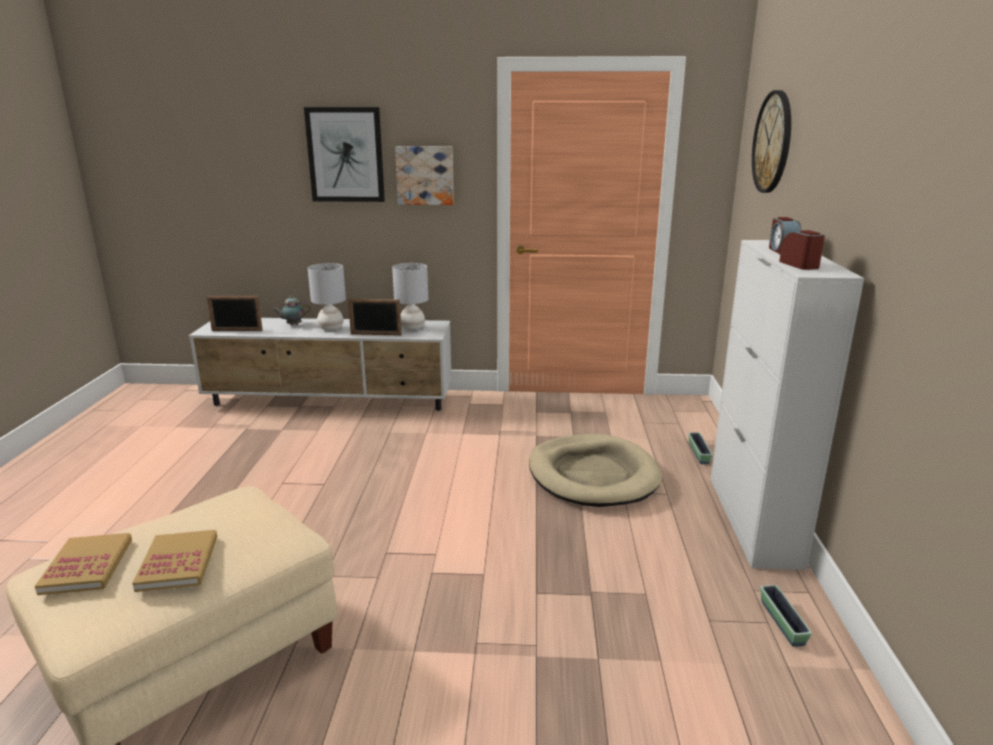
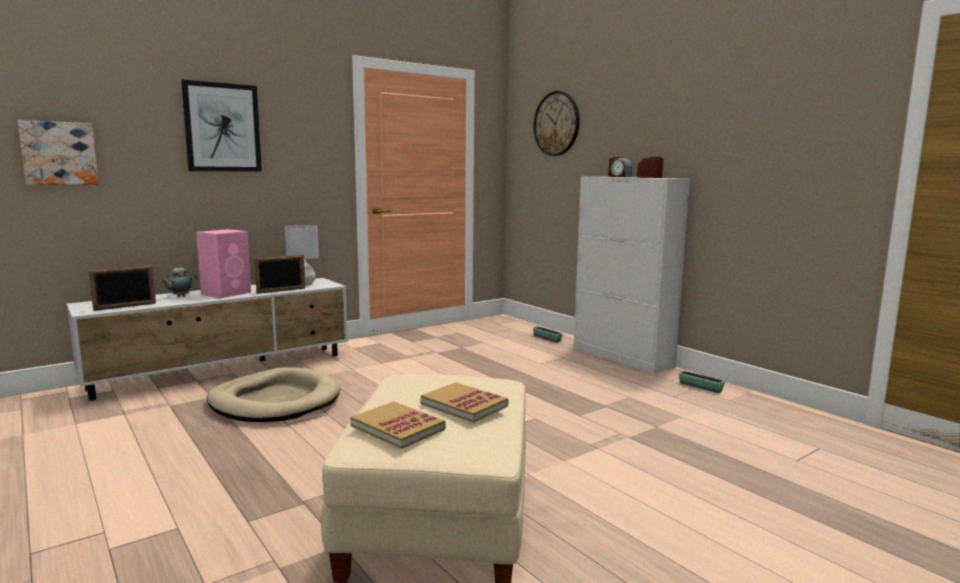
camera: 40 degrees left, 10 degrees down
(331, 328) = (227, 293): grey table lamp -> pink speaker
(425, 175) = (297, 148): picture -> picture (59, 153)
(592, 475) = (509, 361): beige dog bed -> beige dog bed (275, 401)

